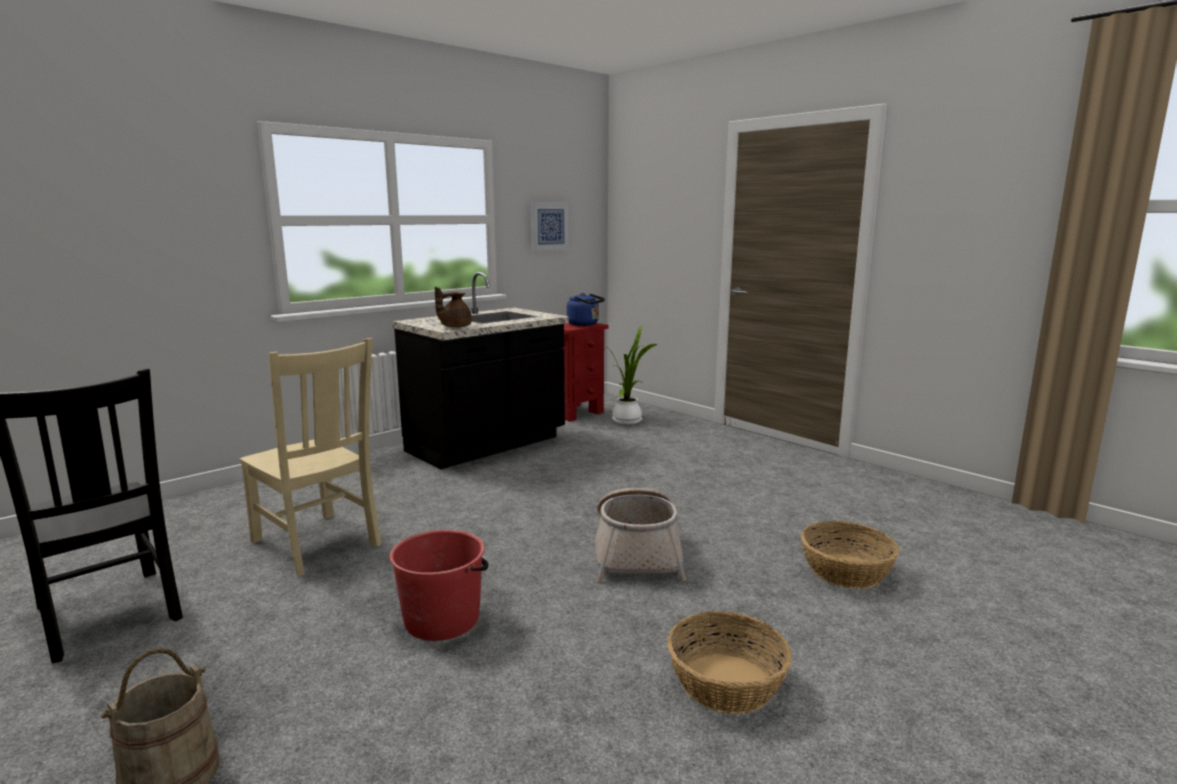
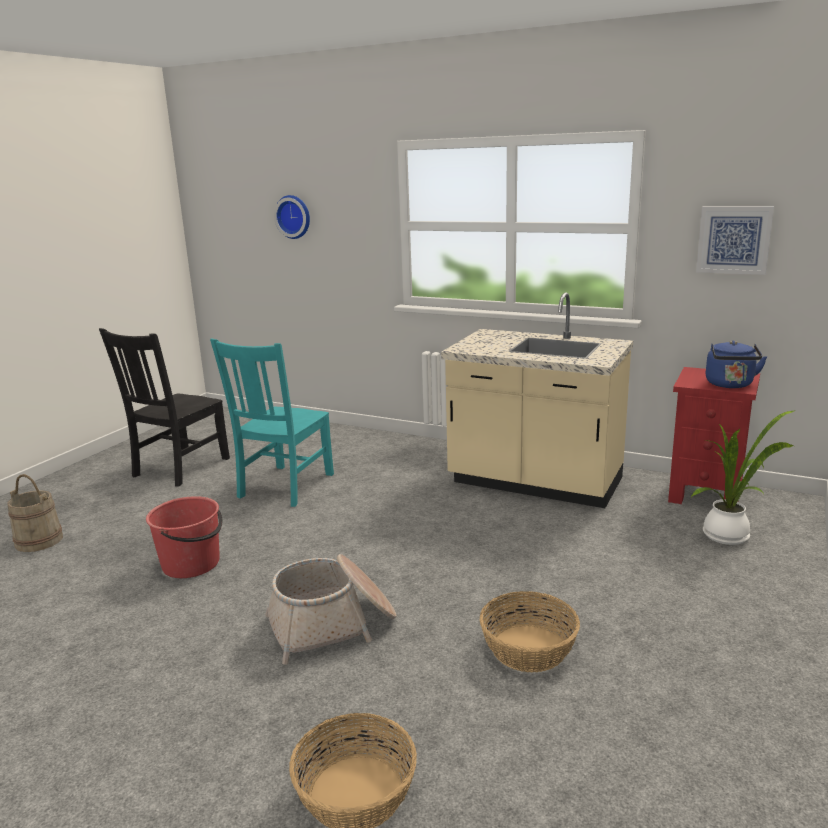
camera: 70 degrees right, 5 degrees up
(84, 211) = (294, 216): none -> wall clock
(317, 544) = (284, 487): beige chair -> turquoise chair
(454, 326) = (475, 348): brown teapot -> none
(487, 445) = (535, 483): black counter -> beige counter
(727, 682) = (112, 719): basket -> basket (529, 649)

